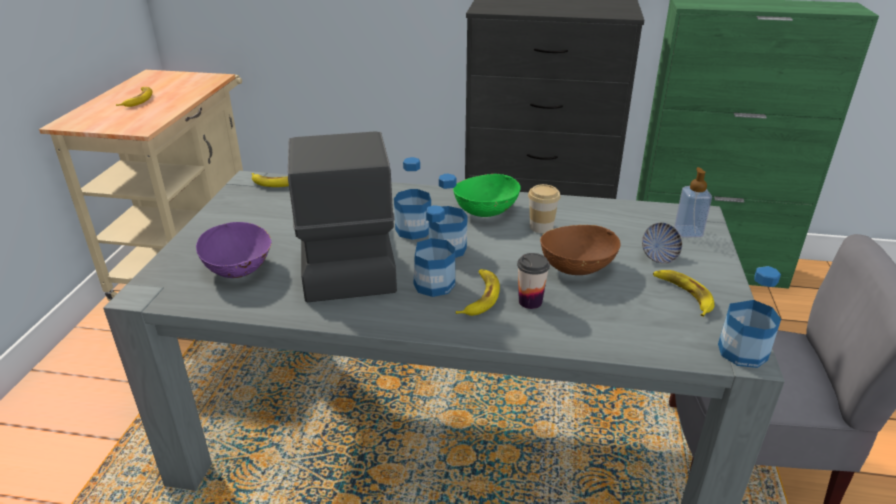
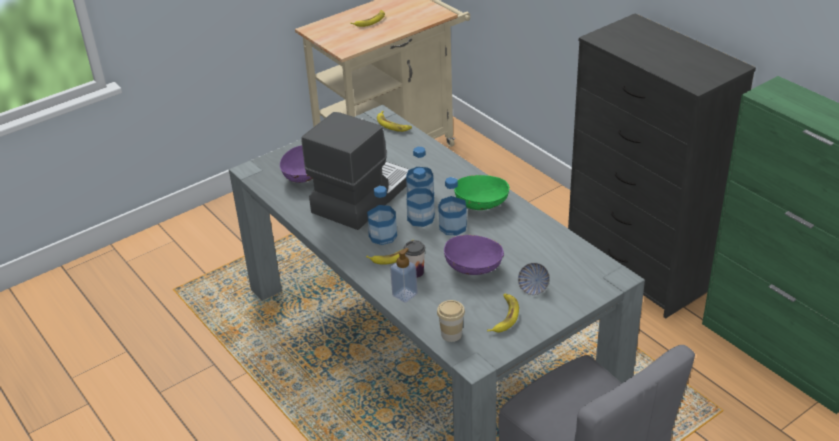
camera: 45 degrees right, 5 degrees up
(541, 227) = (496, 232): cup -> cup (451, 334)
(577, 266) = (474, 267): brown bowl -> purple bowl
(688, 232) = (584, 284): soap dispenser -> soap dispenser (404, 295)
(742, 352) = (477, 360): bottle -> bottle (453, 227)

